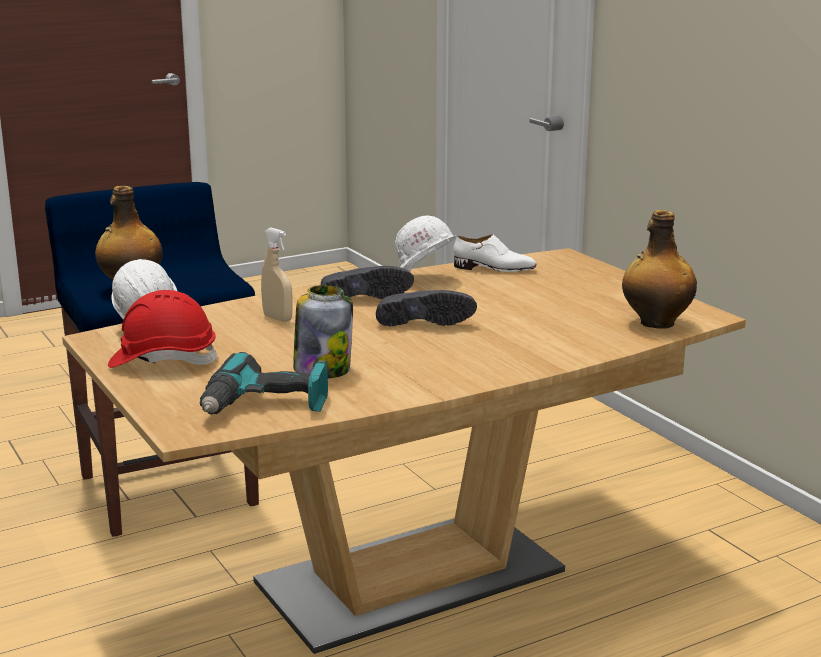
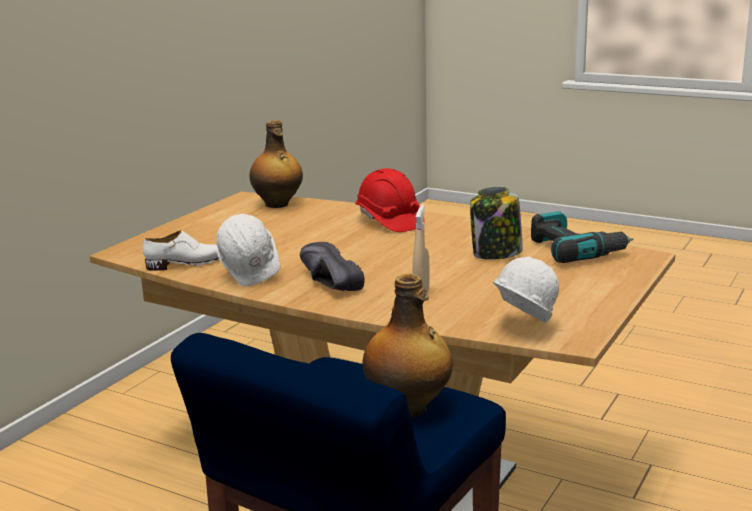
camera: 120 degrees left, 0 degrees up
(163, 360) = (568, 300): red hard hat -> red hard hat (389, 221)
(424, 321) = (358, 253): black shoe -> none
(494, 268) = (187, 263): white shoe -> white shoe turned 90 degrees clockwise

